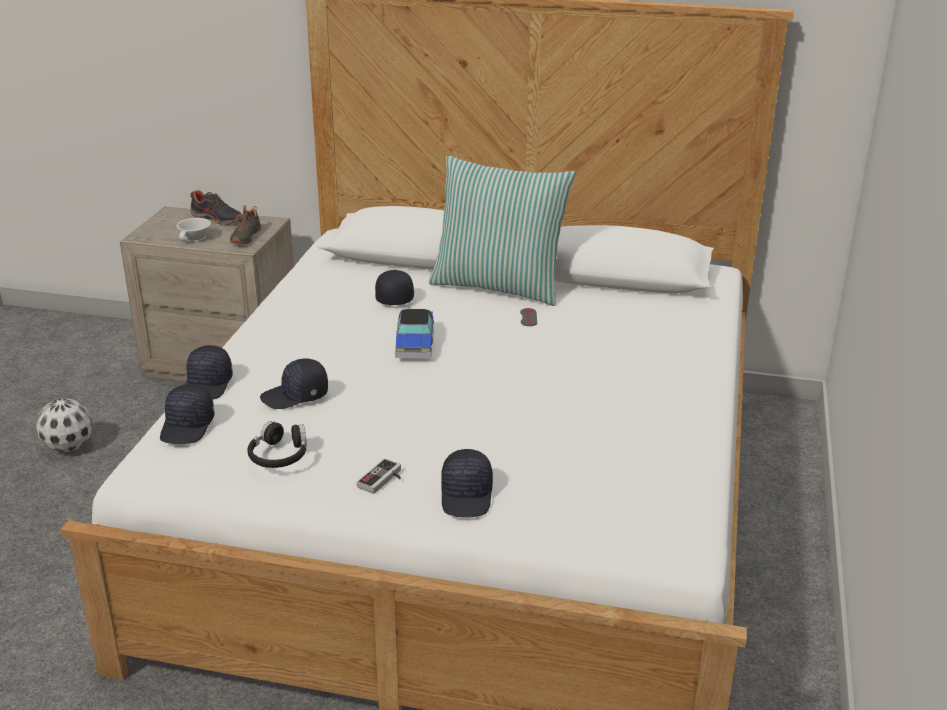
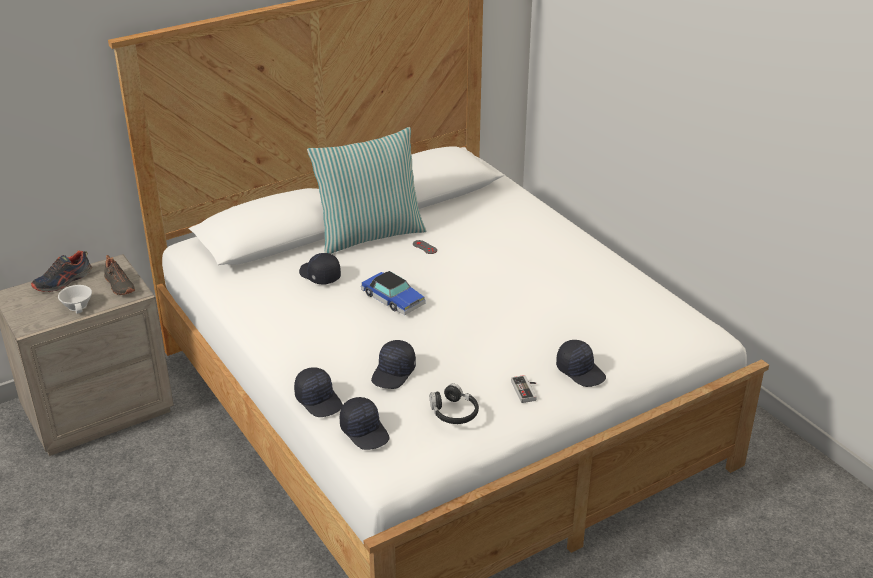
camera: 45 degrees left, 5 degrees up
(68, 448) = (84, 544): football -> none
(217, 218) = (63, 281): shoe -> shoe turned 150 degrees clockwise

